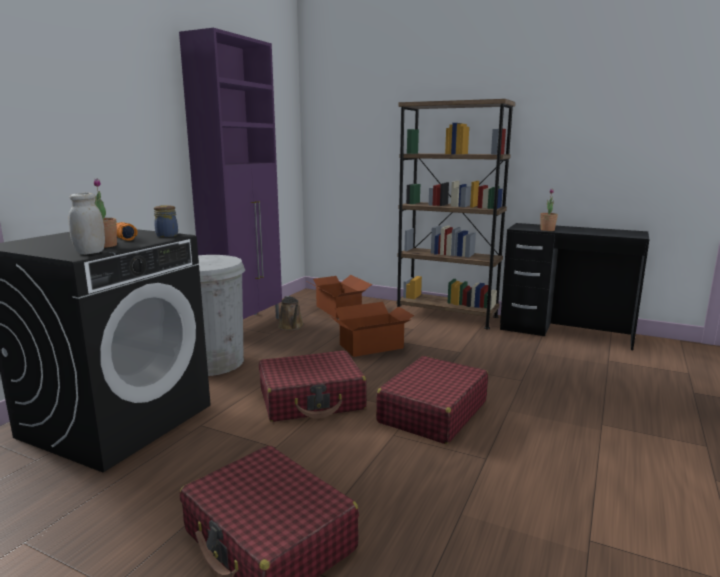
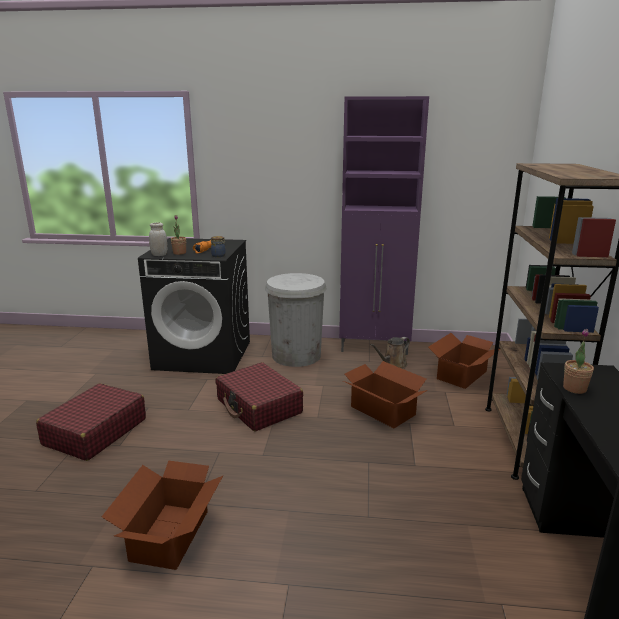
camera: 70 degrees right, 5 degrees up
(432, 412) = (264, 465): red suitcase -> none
(537, 478) = (171, 535): none -> cardboard box

